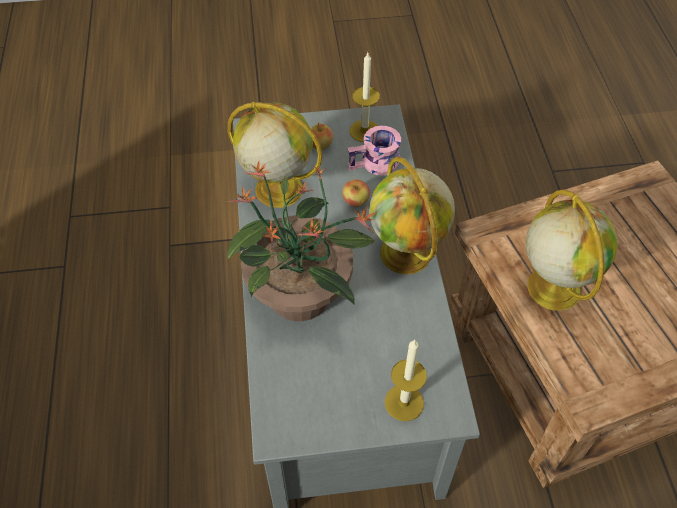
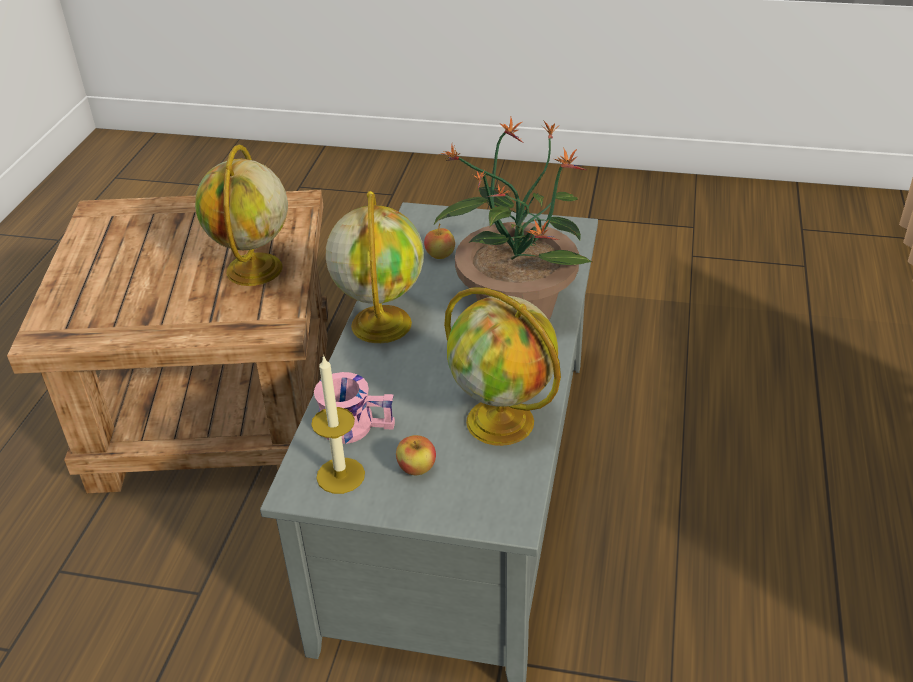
camera: 160 degrees left, 15 degrees down
(355, 201) = (407, 386): apple -> apple (440, 255)
(404, 402) = (453, 226): candle -> none

